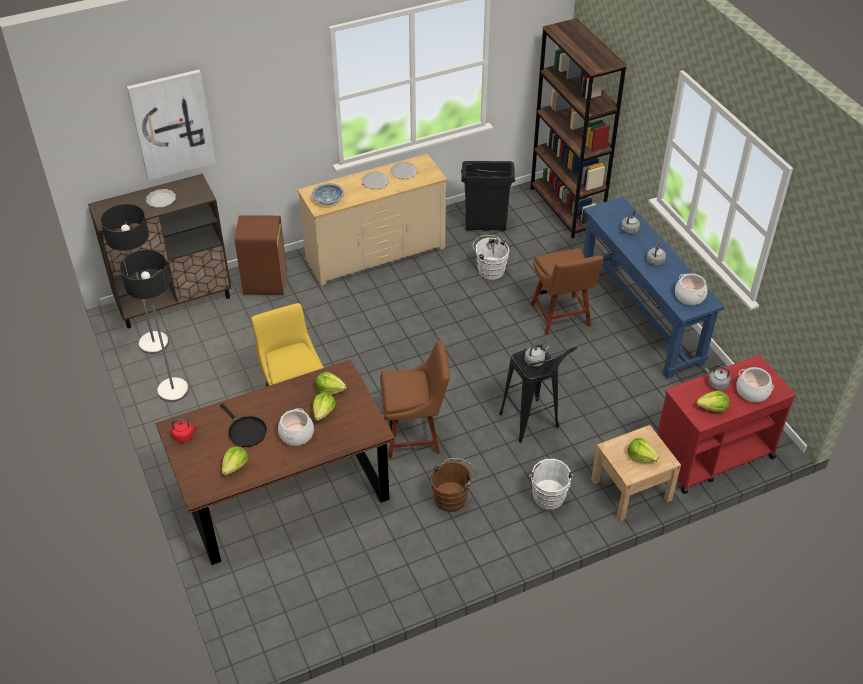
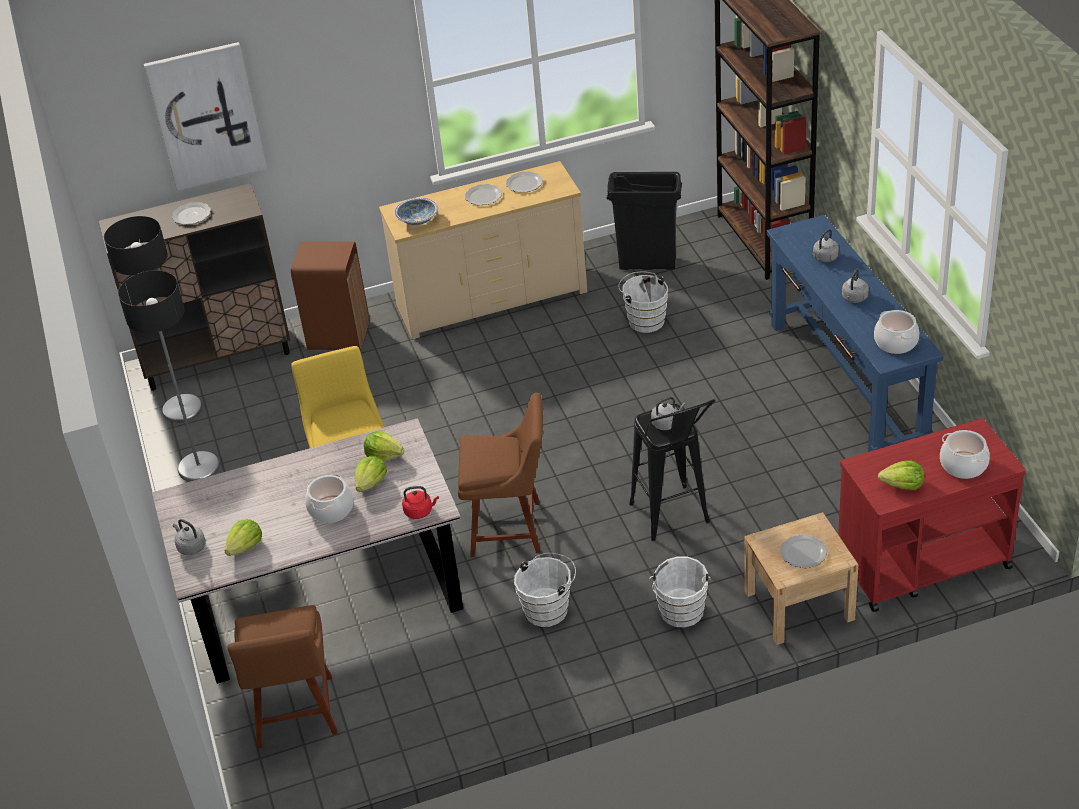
camera: 10 degrees right, 5 degrees down
(185, 435) = (187, 508): red kettle -> red kettle (420, 511)
(246, 431) = (266, 505): black frying pan -> none
(283, 490) = (324, 594): brown dining table -> grey dining table
(452, 497) = (549, 609): brown bucket -> white bucket
(561, 317) = (735, 381): brown chair -> brown chair (295, 716)
(641, 456) = (803, 552): lettuce -> plate
(716, 384) = (913, 454): grey kettle -> grey kettle (190, 547)

